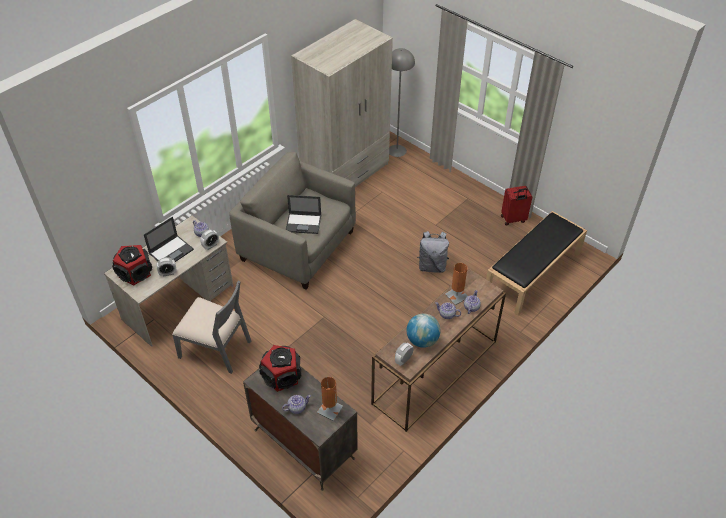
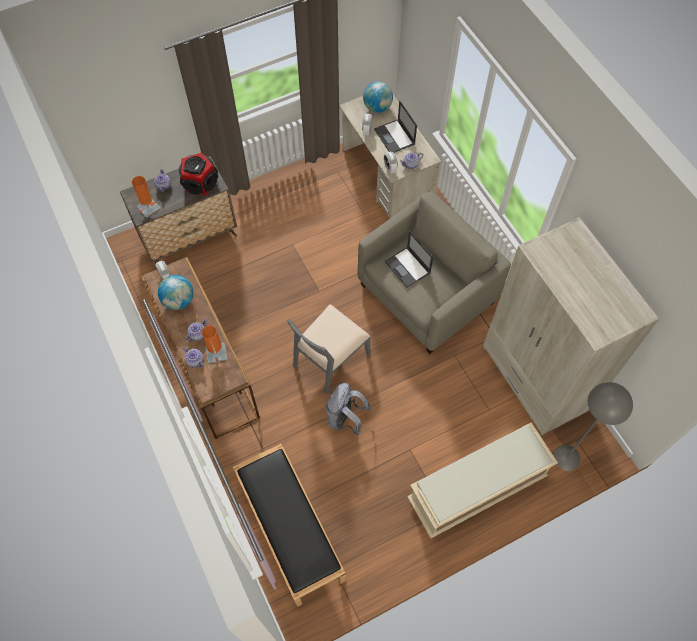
camera: 110 degrees right, 15 degrees up
(135, 273) = (377, 107): speaker -> globe
(216, 348) = (319, 196): grey chair -> grey chair (330, 359)
(304, 223) = (408, 267): laptop -> laptop turned 60 degrees counterclockwise
(444, 186) = (476, 490): none -> beige bench
(513, 219) = (386, 551): red suitcase -> none

